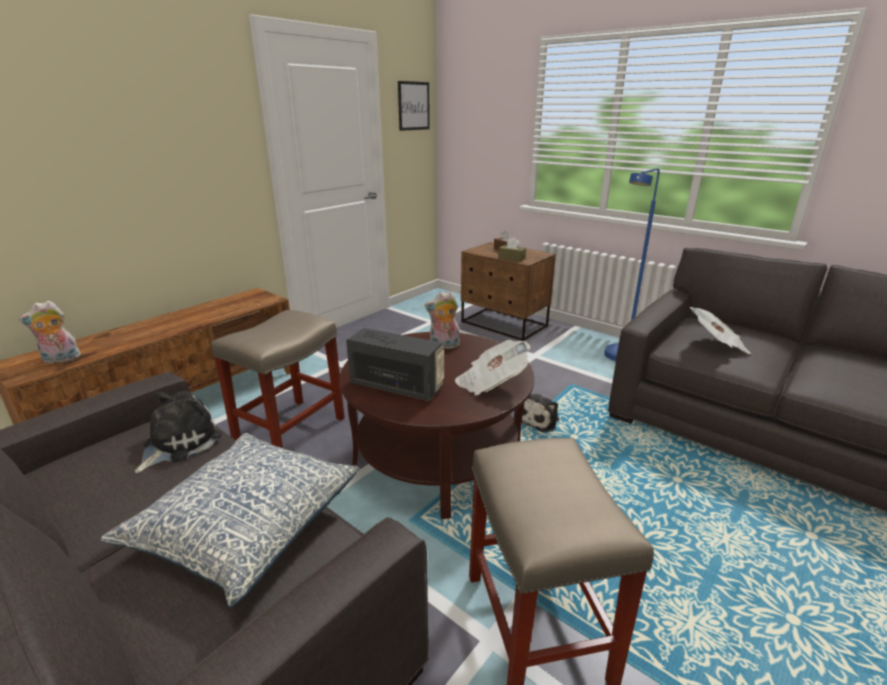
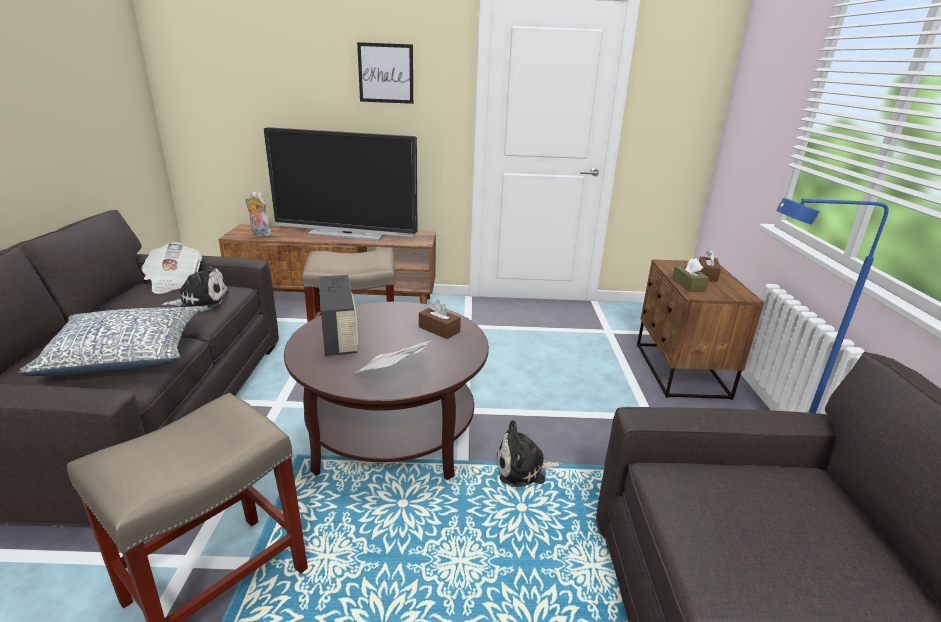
camera: 50 degrees right, 0 degrees up
(176, 320) = (347, 234): none -> television
(413, 106) = (688, 75): picture -> picture (386, 73)
(444, 346) = (439, 329): plush toy -> brown tissue box
(716, 344) = (736, 511): newspaper -> newspaper (174, 282)

